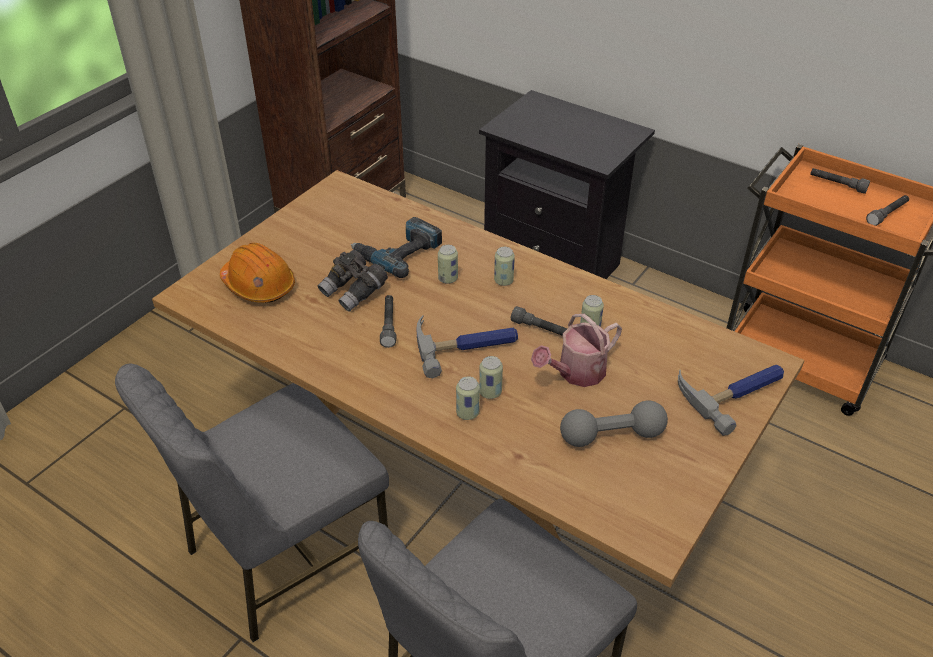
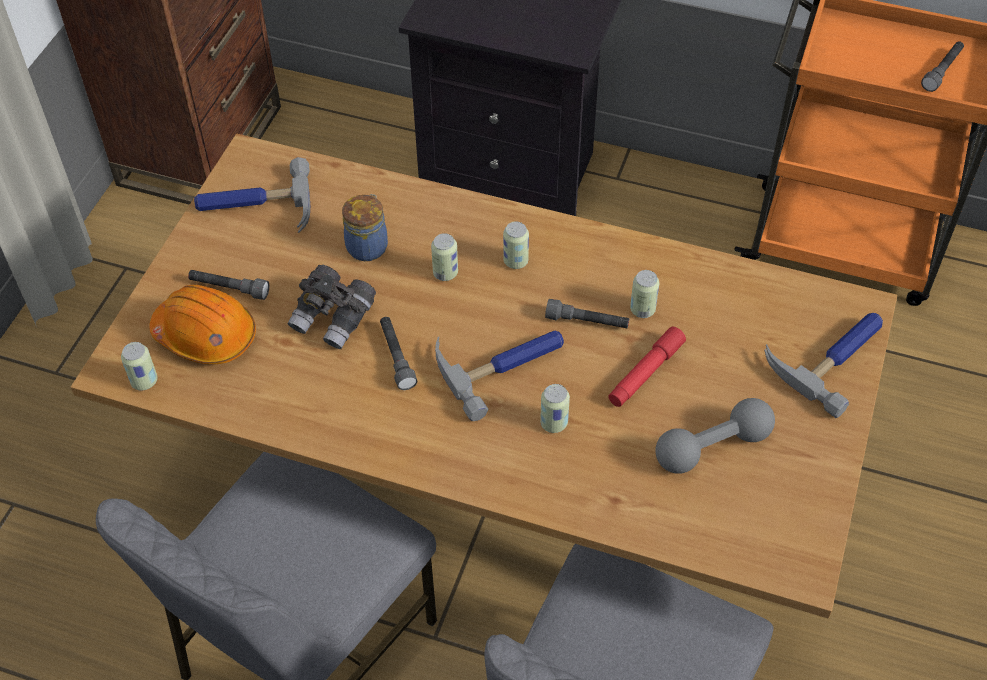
camera: 15 degrees left, 10 degrees up
(329, 214) = (255, 207): none -> hammer
(398, 252) = (368, 246): power drill -> jar
(467, 413) = (537, 458): can -> can (144, 381)
(576, 373) = (645, 373): watering can -> red flashlight
(837, 185) = (874, 37): grey flashlight -> grey flashlight (229, 289)

